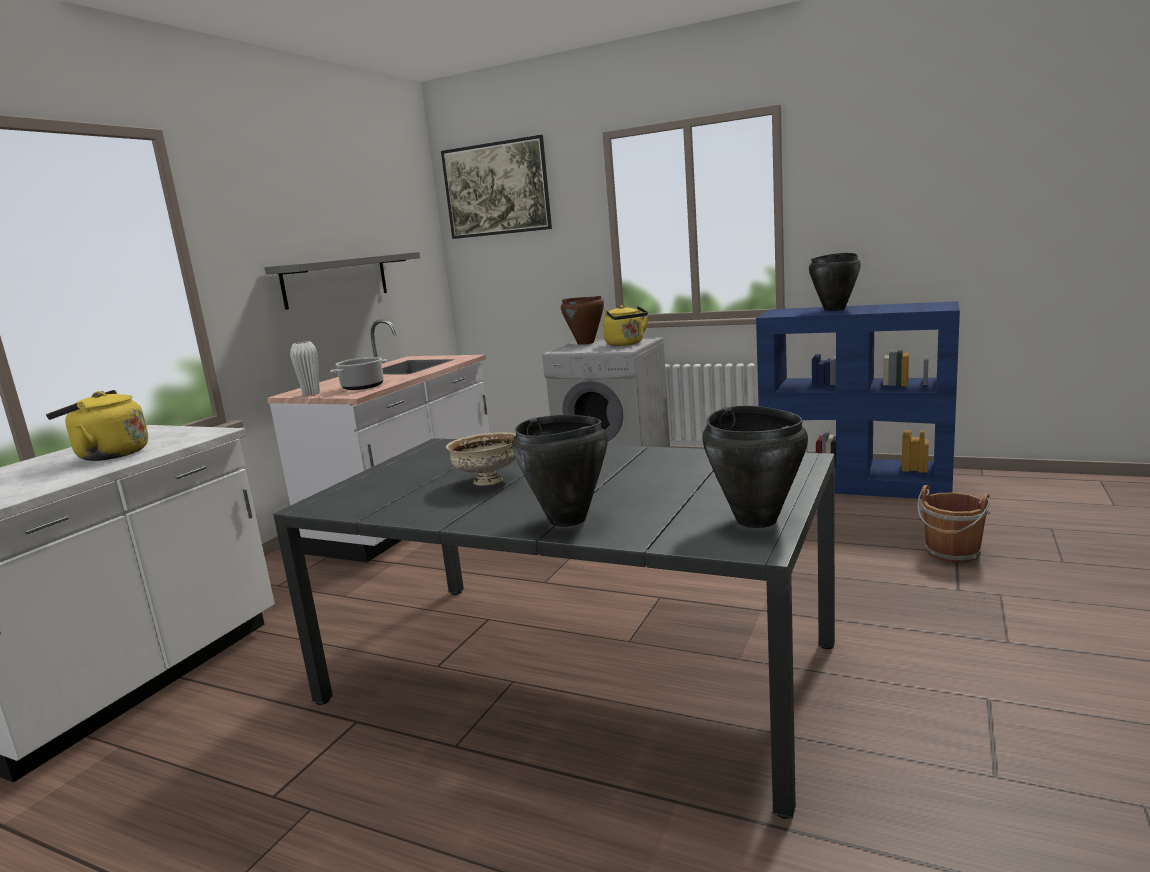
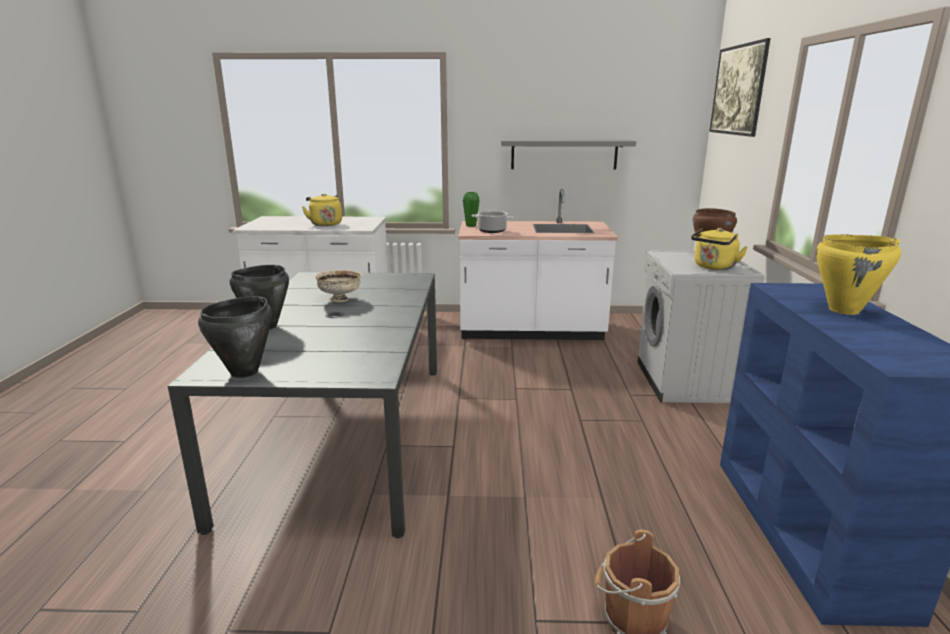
camera: 65 degrees right, 5 degrees up
(311, 394) = (471, 226): white vase -> green vase
(835, 309) = (844, 310): black cooking pot -> yellow cooking pot

